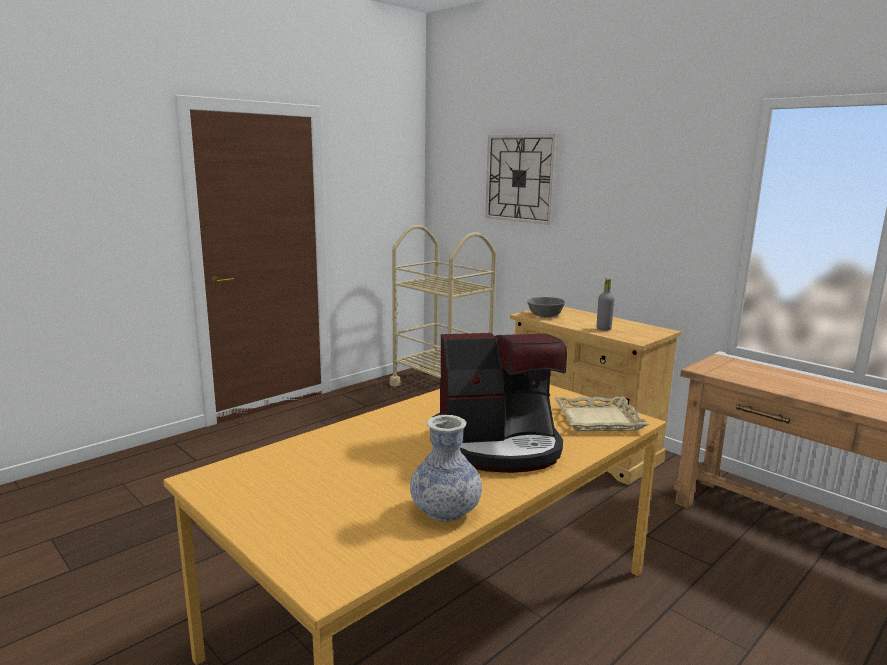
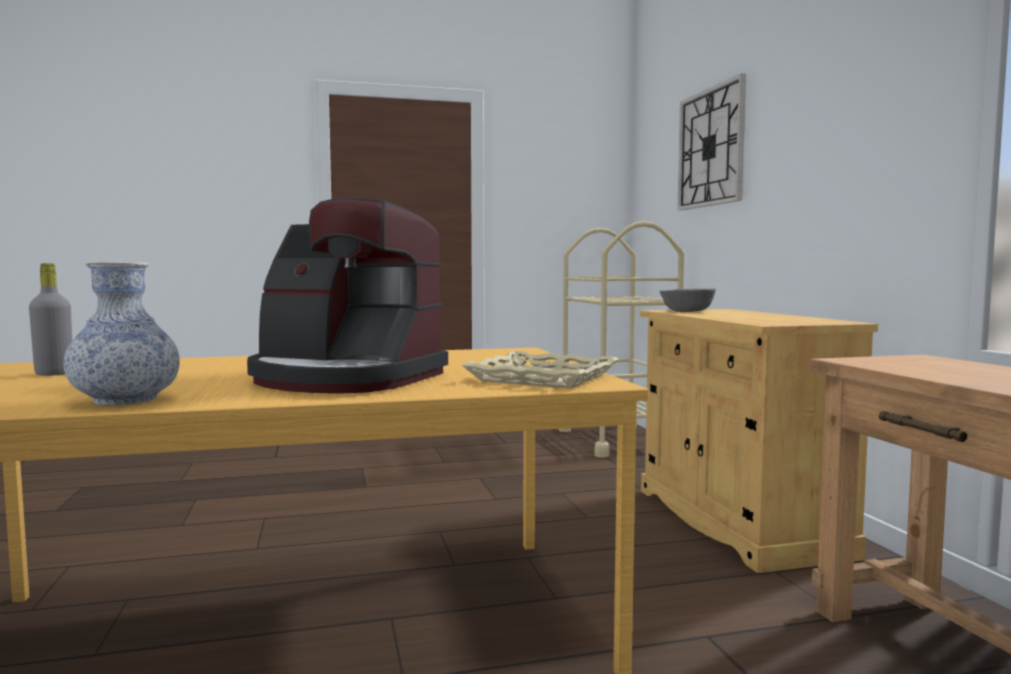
camera: 30 degrees right, 10 degrees down
(603, 329) = (742, 318): grey bottle -> grey bottle (54, 374)

